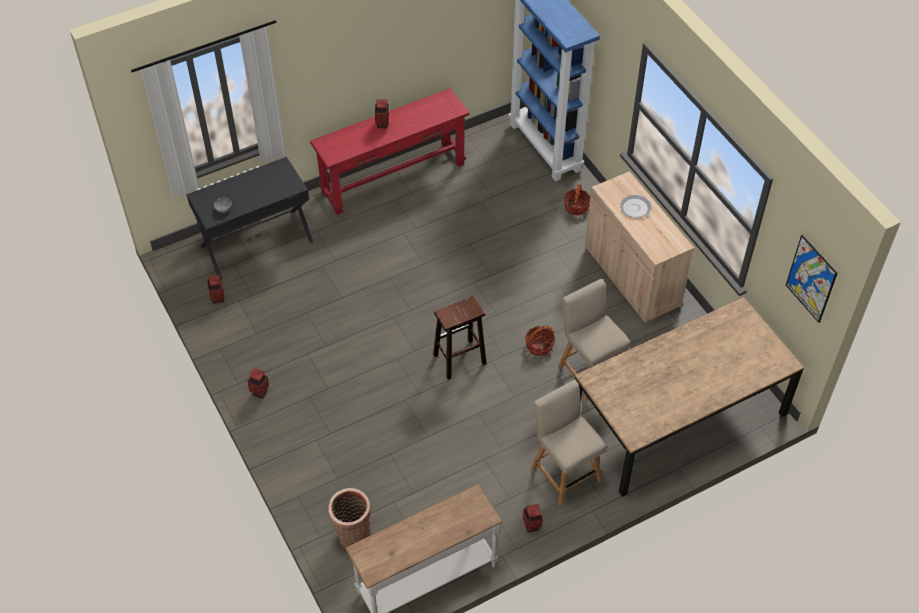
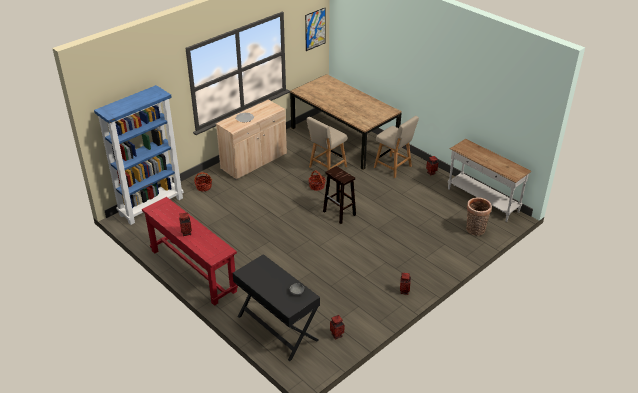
camera: 105 degrees left, 15 degrees down
(564, 472) = (394, 167): beige chair -> beige chair turned 90 degrees counterclockwise

